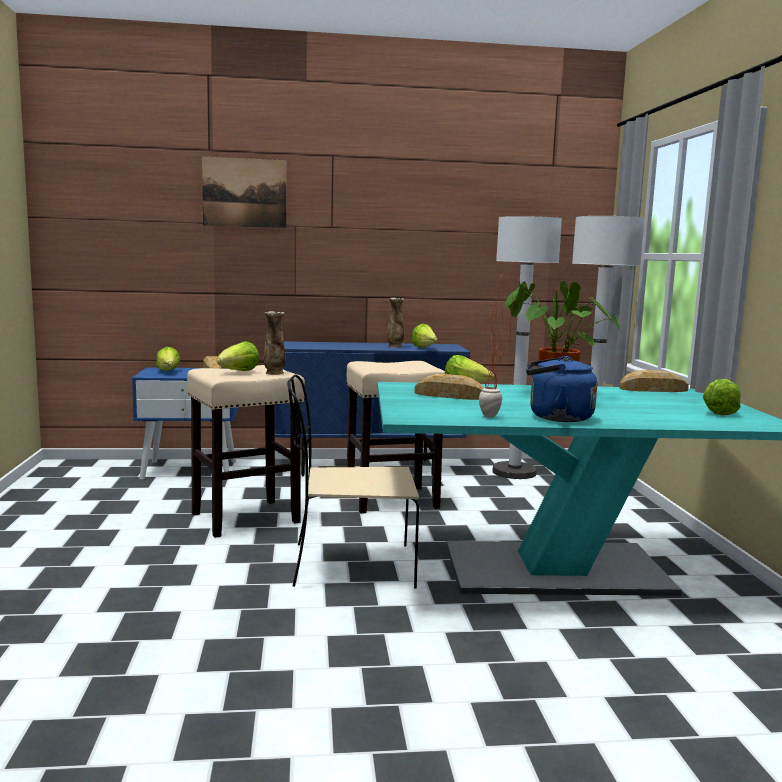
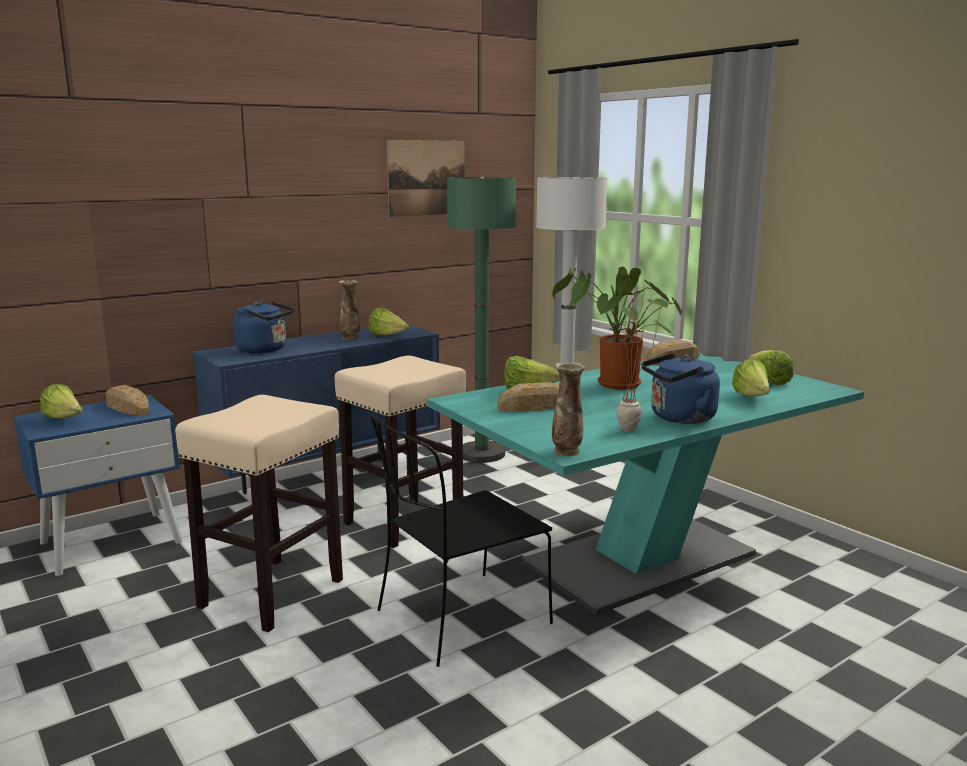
camera: 30 degrees left, 5 degrees up
(238, 372) = (250, 416): lettuce -> lettuce (752, 398)
(244, 193) = (130, 157): picture -> picture (426, 178)
(274, 373) = (301, 409): vase -> vase (567, 451)
(320, 345) = (265, 350): none -> blue kettle
(349, 566) = (459, 619): beige chair -> black chair
(514, 472) = (481, 454): white floor lamp -> green floor lamp

